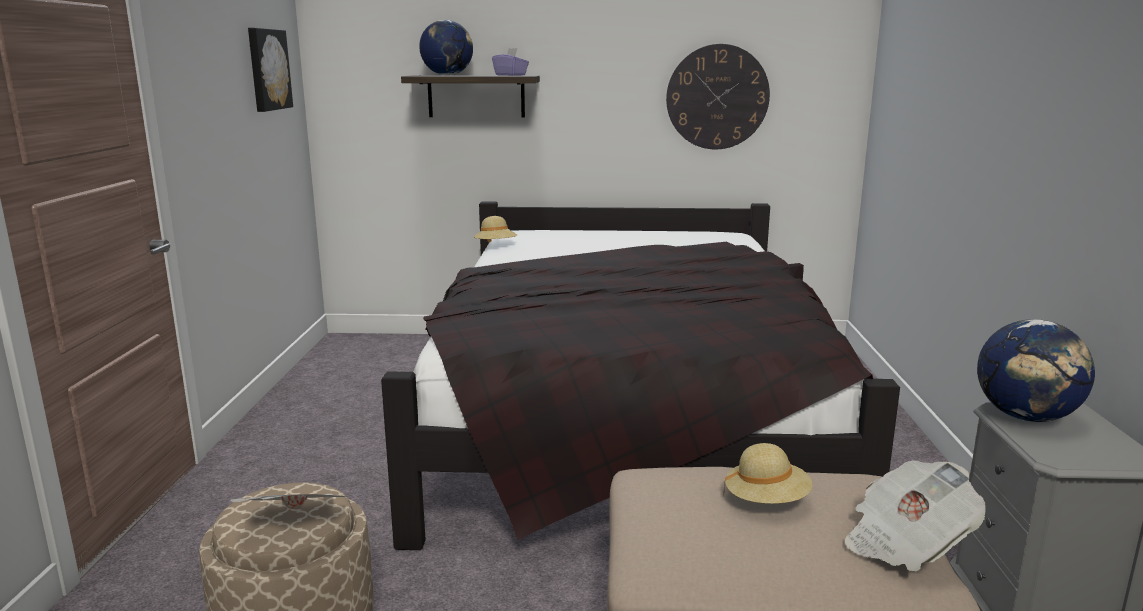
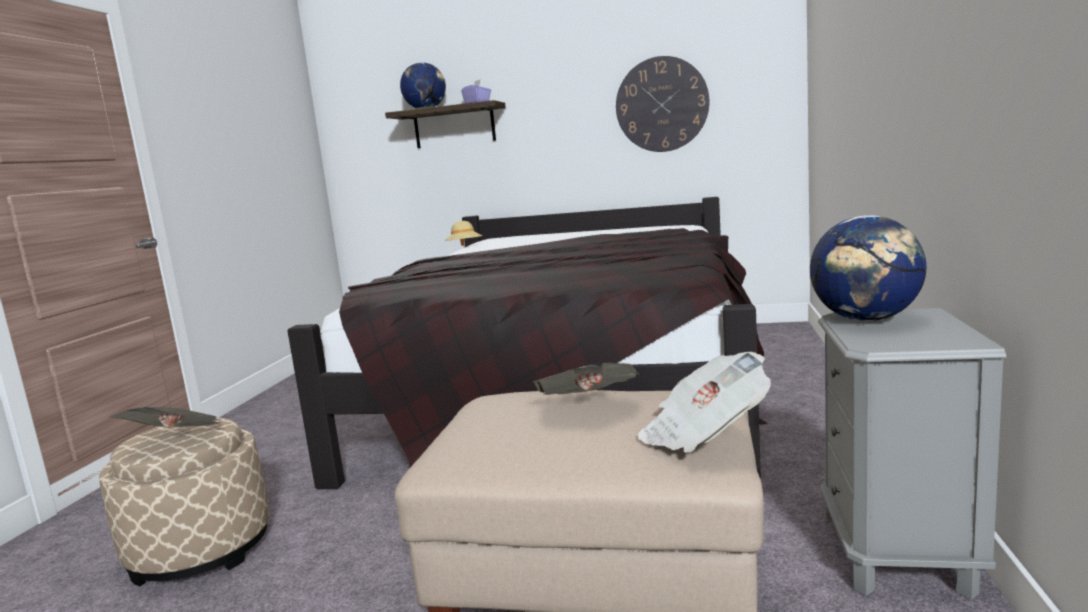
camera: 10 degrees right, 5 degrees down
(267, 69) = (274, 115): picture -> none
(766, 500) = (588, 408): beige hat -> newspaper

